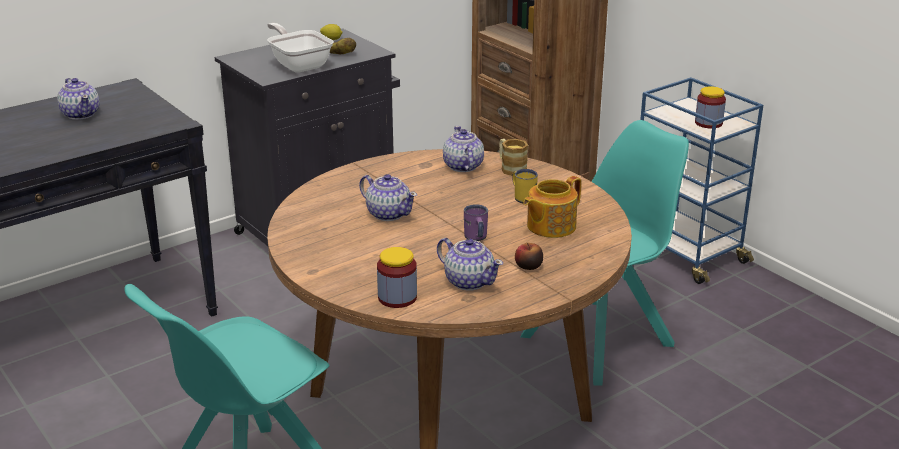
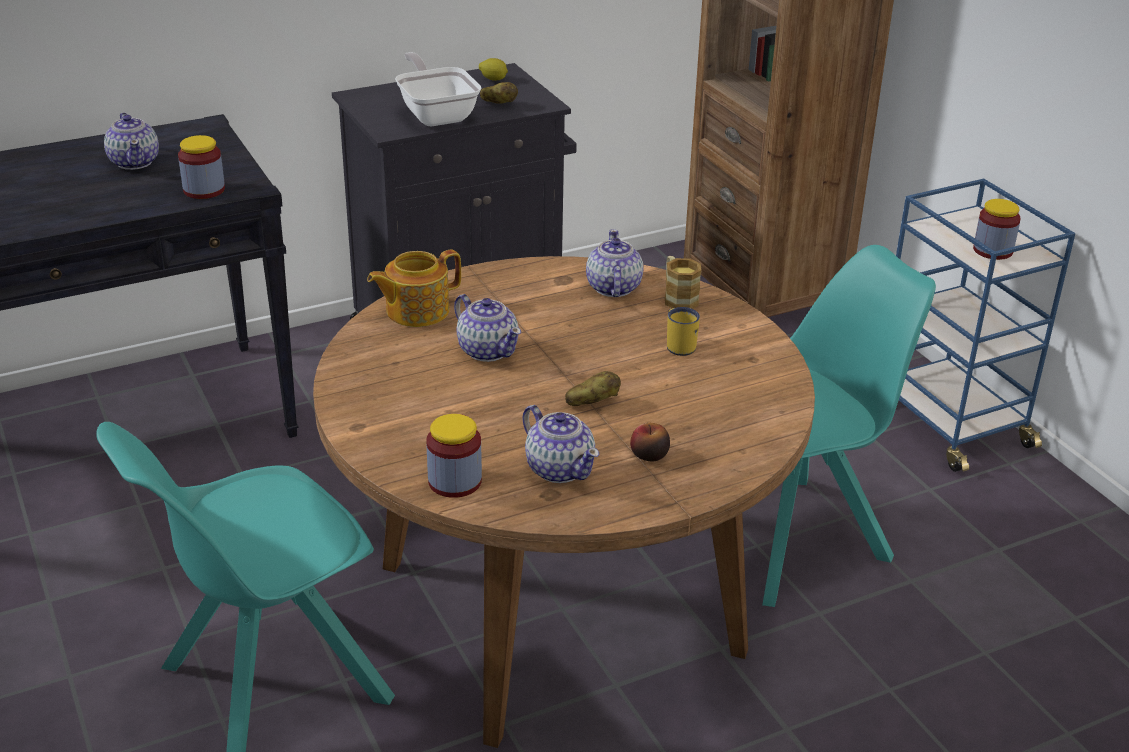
camera: 10 degrees right, 5 degrees up
(142, 128) = (204, 190): none -> jar
(476, 238) = (592, 402): purple mug -> potato
(550, 226) = (700, 395): teapot -> teapot (416, 311)

